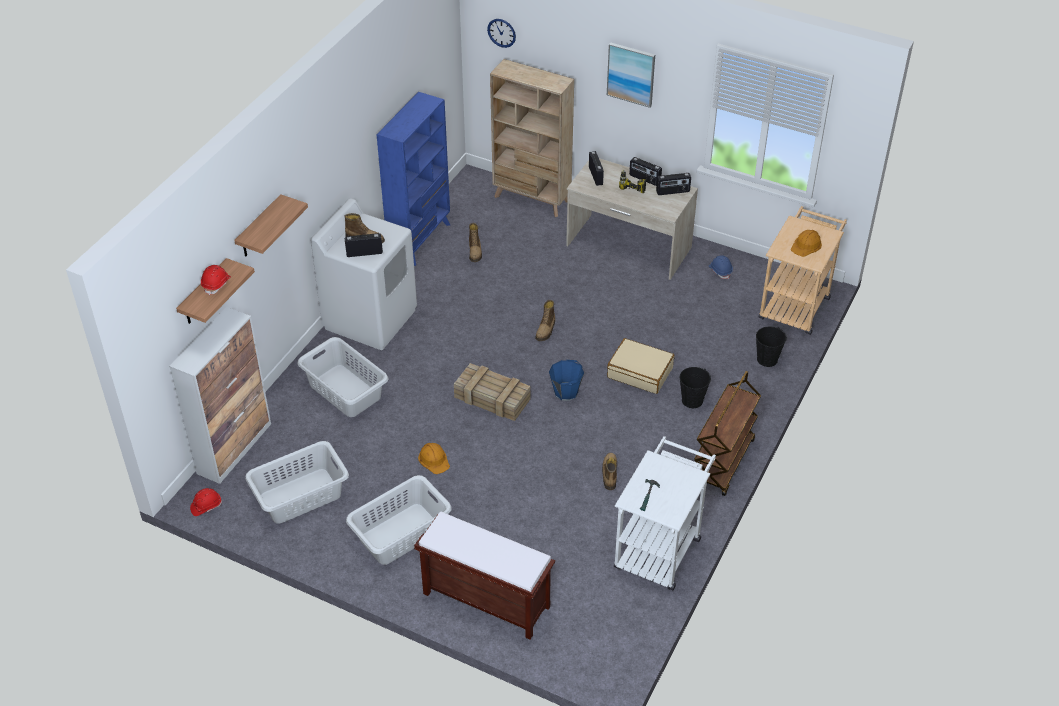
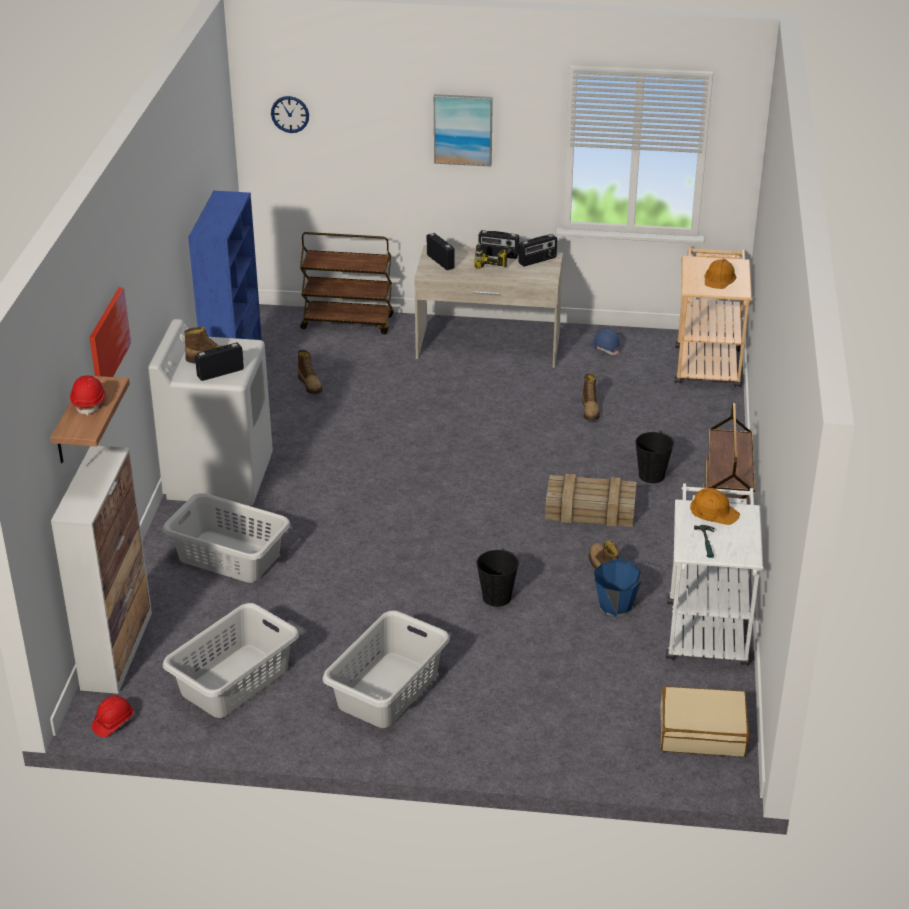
camera: 20 degrees left, 10 degrees down
(259, 228) = (108, 340): shelf -> picture
(434, 459) = (383, 602): orange hard hat -> orange hard hat (714, 510)
(485, 600) = (534, 733): brown bench -> none
(491, 398) = (416, 524): crate -> crate (588, 510)
(532, 199) = (348, 322): beige bookcase -> brown cart
(546, 330) = (441, 444): boot -> boot (590, 410)
(566, 392) = (502, 499): blue bucket -> blue bucket (615, 606)
(640, 372) = (576, 461): beige suitcase -> beige suitcase (702, 731)
(767, 359) = (708, 419): black bucket -> black bucket (496, 597)

